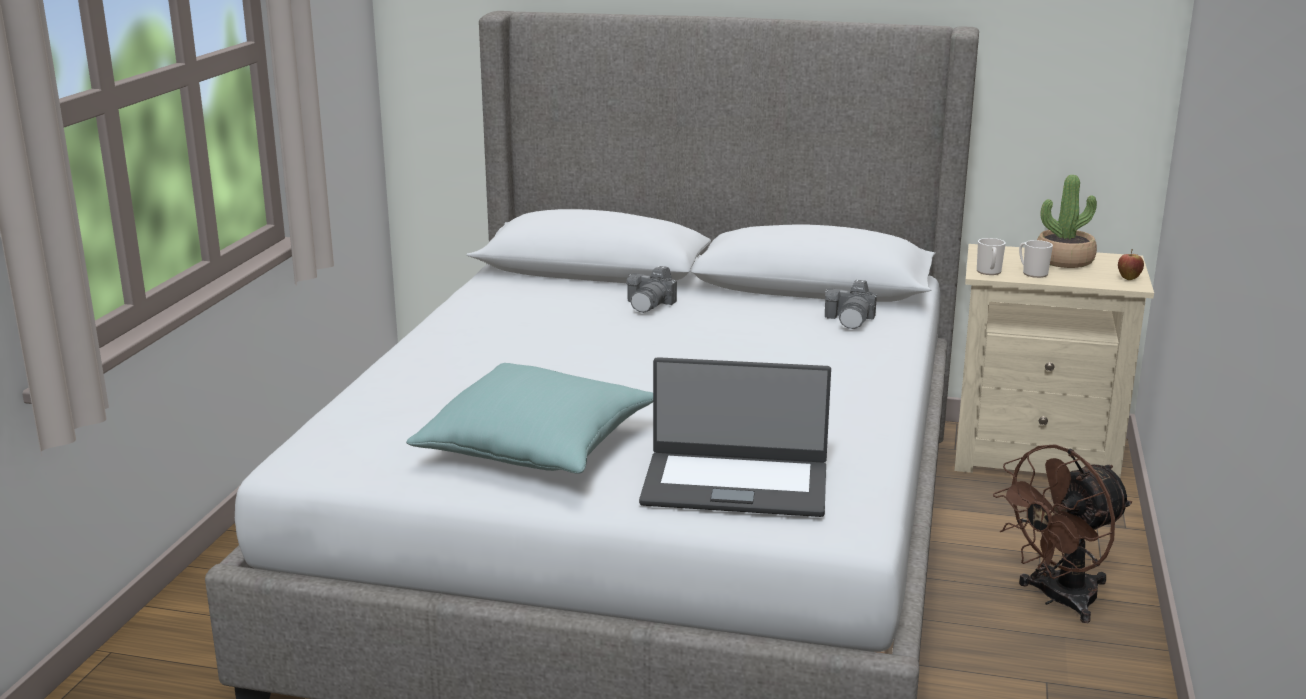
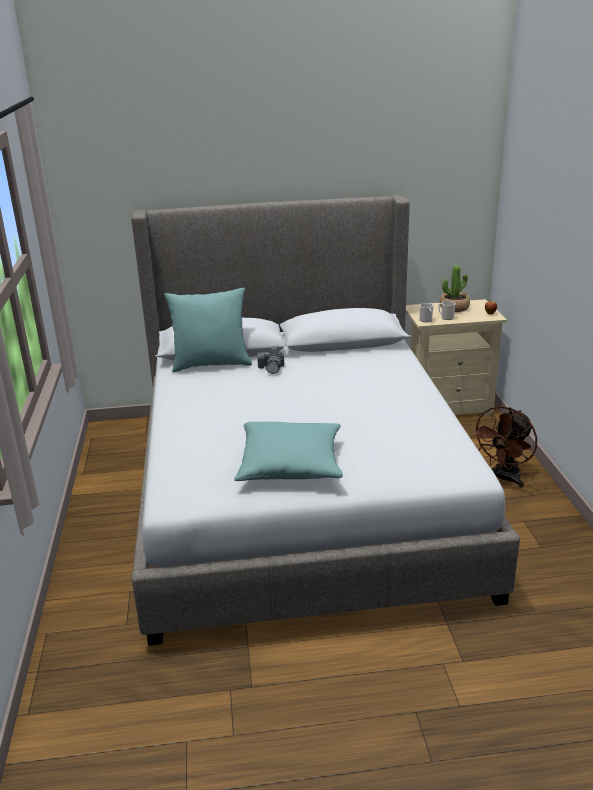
camera: 20 degrees left, 5 degrees up
(557, 284) = (211, 364): none -> turquoise pillow
(735, 484) = (404, 464): laptop -> none
(851, 320) = (378, 358): camera -> none

